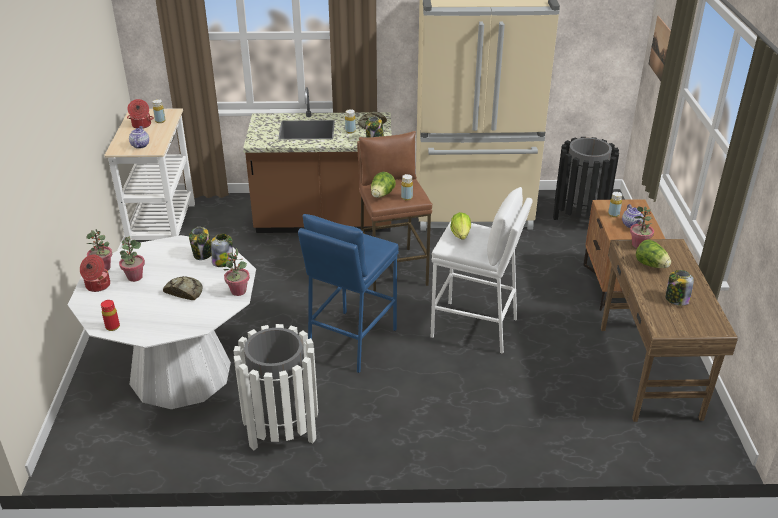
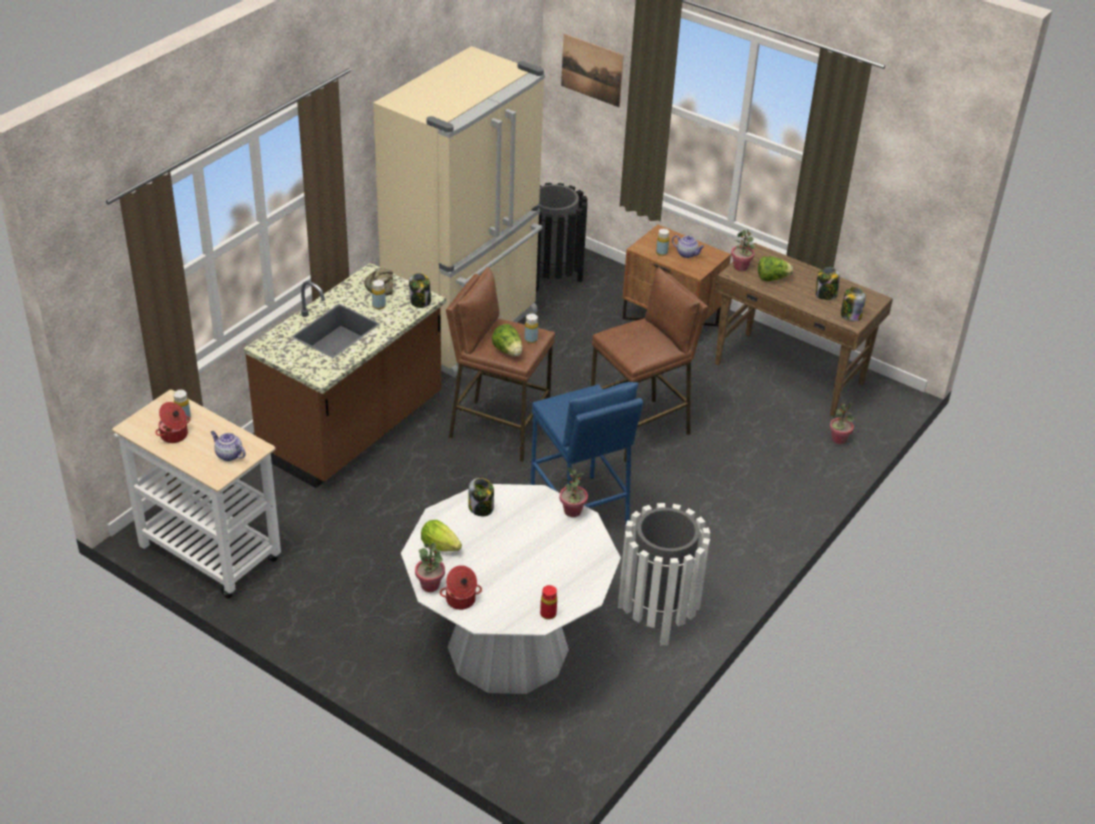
camera: 55 degrees left, 5 degrees up
(135, 277) = (473, 569): potted plant -> potted plant (838, 439)
(184, 291) = (535, 545): bread -> none
(223, 261) = (509, 500): jar -> jar (850, 315)
(461, 235) = (628, 343): lettuce -> lettuce (440, 545)
(474, 328) = (640, 430): white stool -> brown stool

